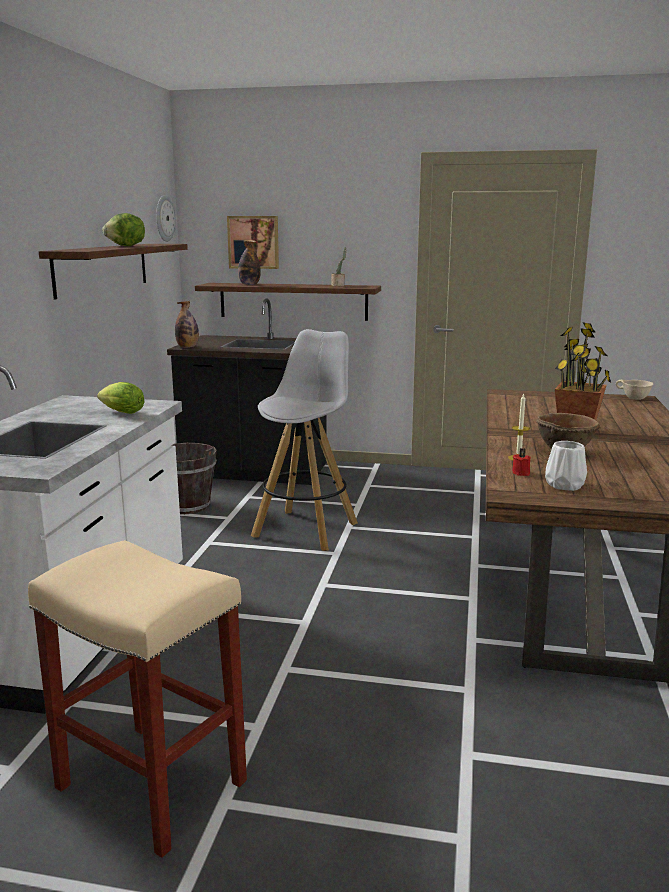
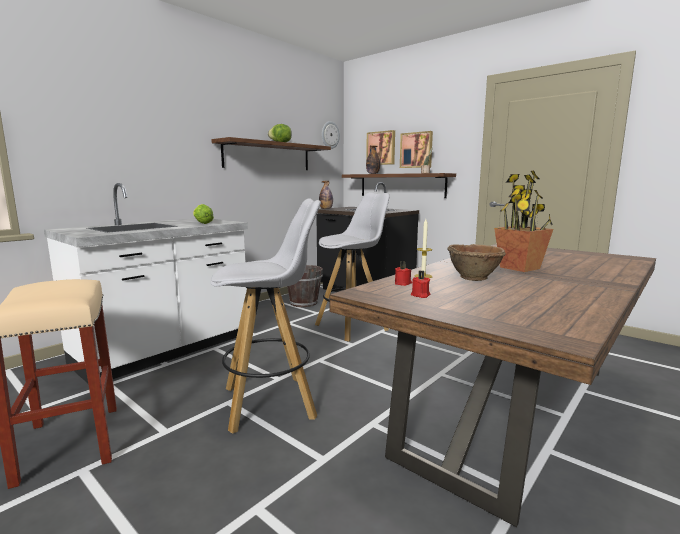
camera: 30 degrees right, 5 degrees down
(316, 249) = (416, 150): none -> picture
(336, 652) = (271, 402): none -> white stool
(566, 485) = (420, 295): white vase -> red candle
(634, 399) = (627, 257): beige bowl -> none

